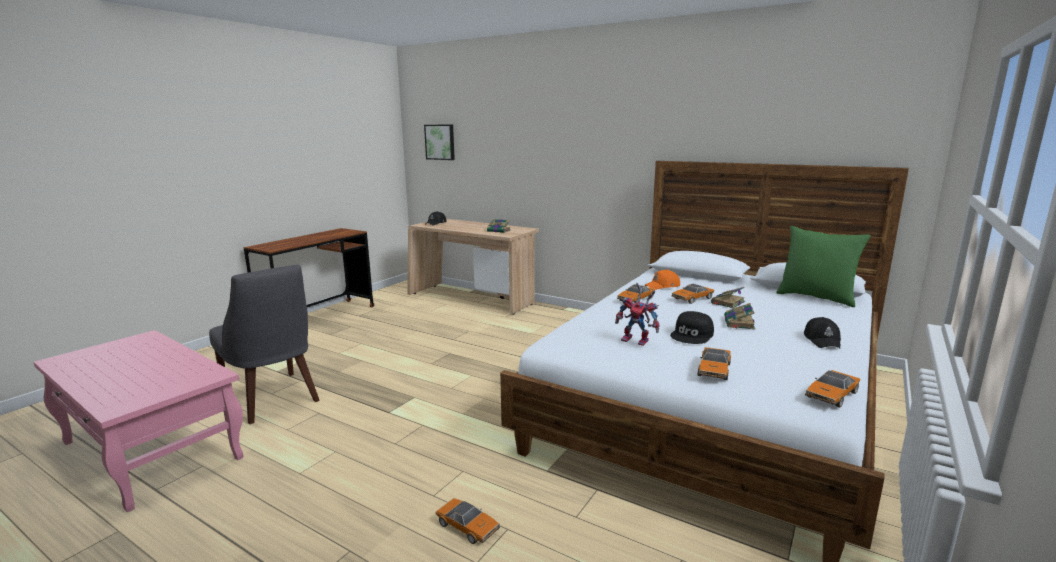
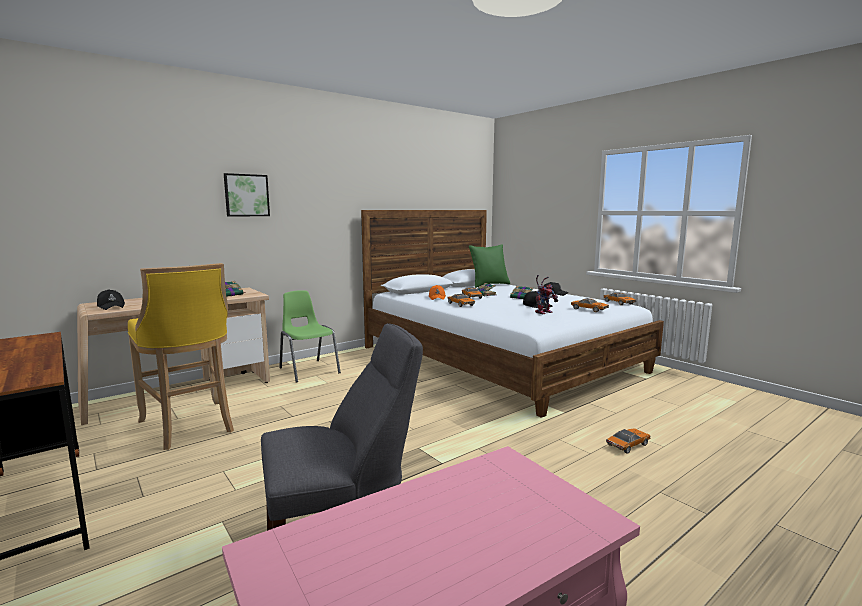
camera: 70 degrees left, 5 degrees down
(420, 317) = (190, 426): none -> yellow stool
(440, 142) = (64, 192): picture -> picture (246, 195)
(554, 319) = (308, 370): none -> green chair

